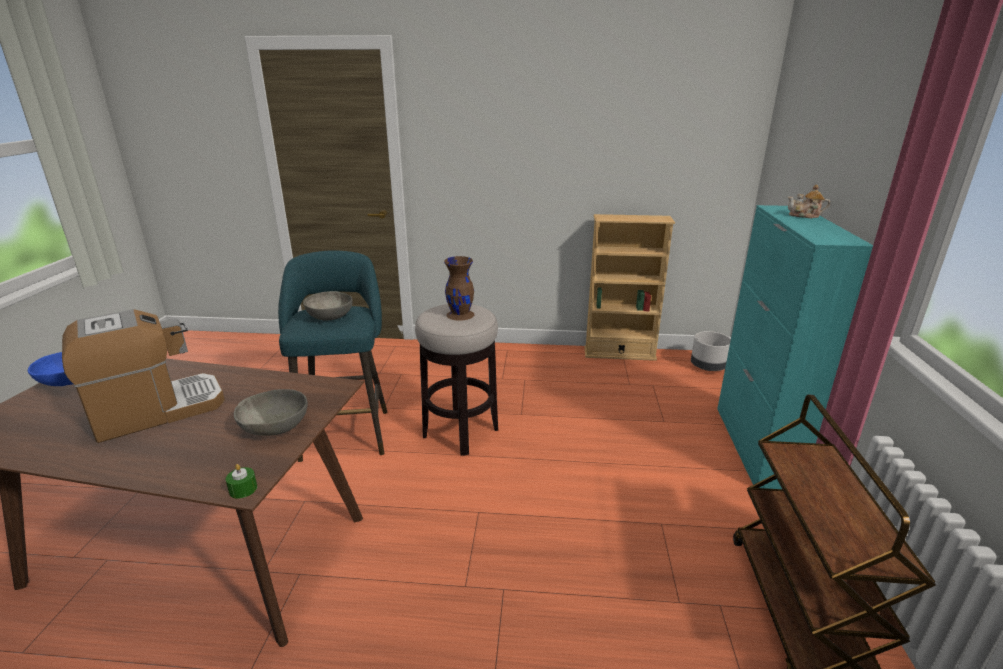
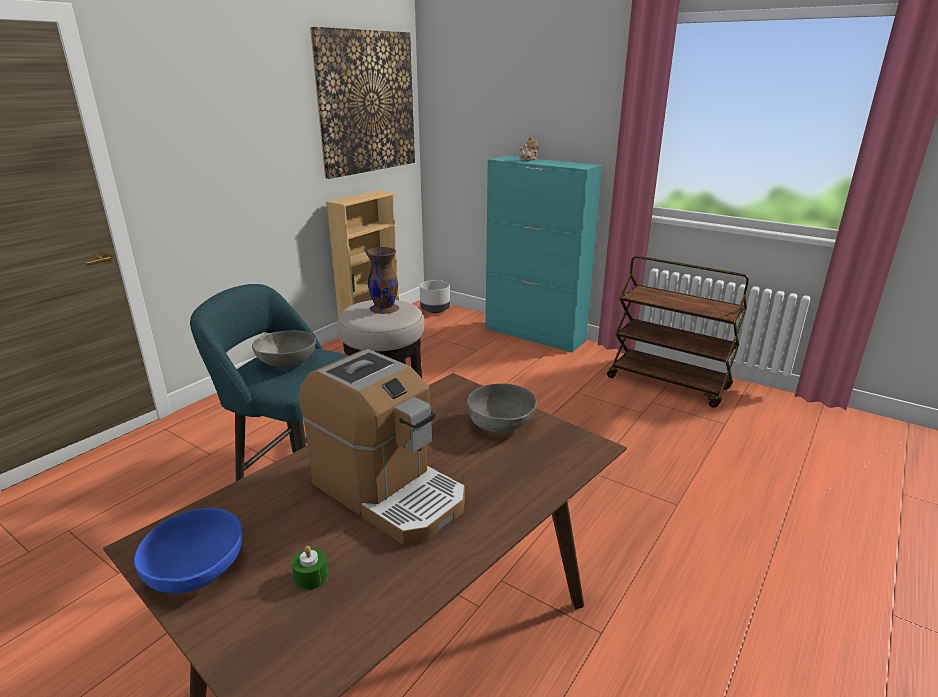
camera: 60 degrees left, 0 degrees up
(157, 410) = (388, 492): coffee machine -> coffee machine turned 135 degrees clockwise
(243, 489) = (595, 448): green candle -> green candle (311, 576)
(677, 121) = (367, 103): none -> picture

